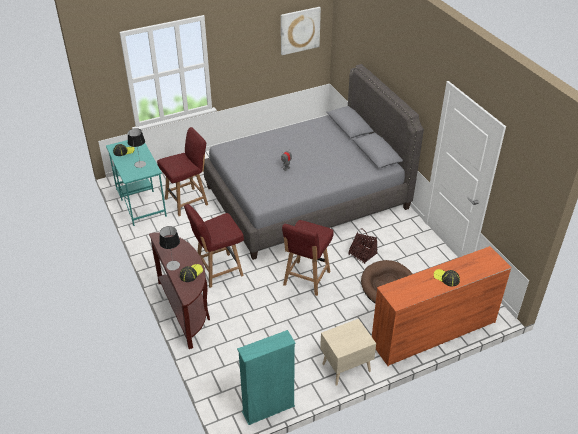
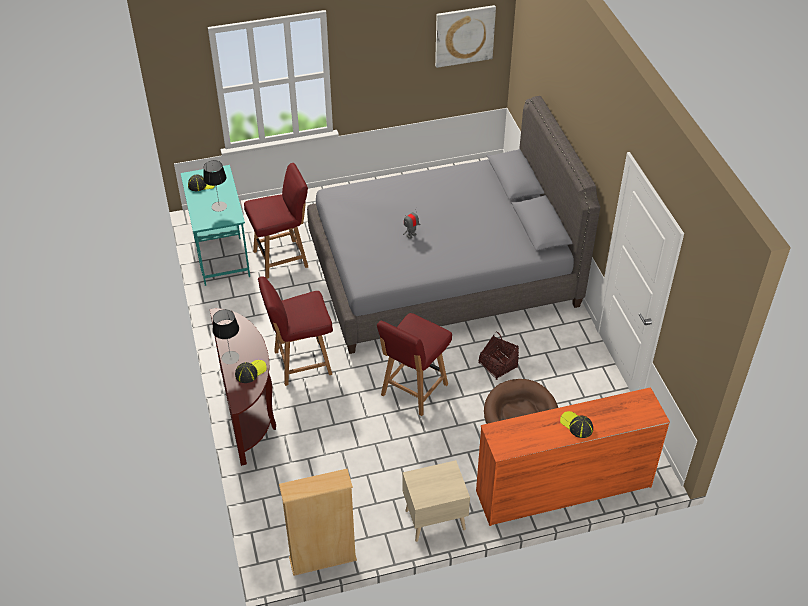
camera: 10 degrees right, 5 degrees up
(268, 409) = (323, 559): turquoise bookcase -> beige bookcase

